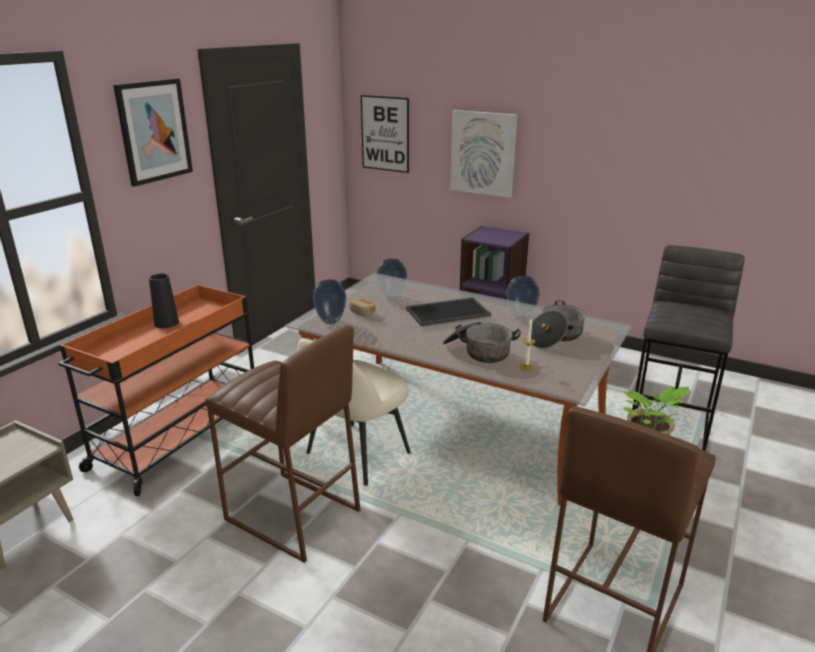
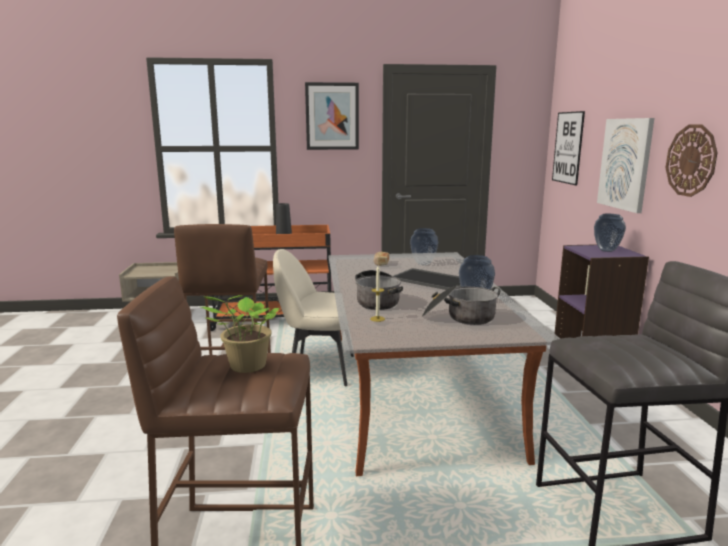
camera: 55 degrees right, 10 degrees down
(331, 321) = (352, 261): vase -> vase (607, 250)
(566, 153) = (691, 160): none -> wall clock

